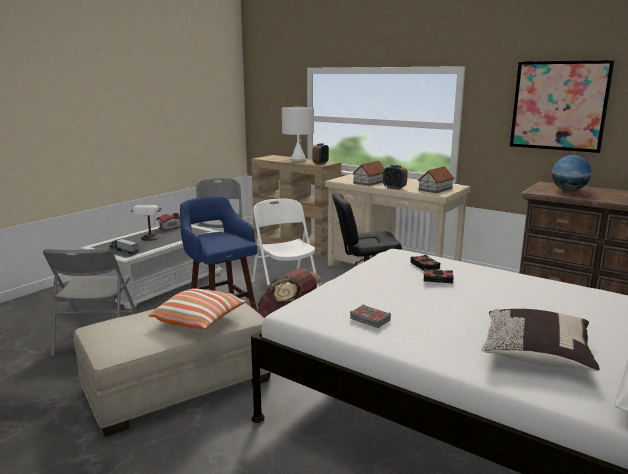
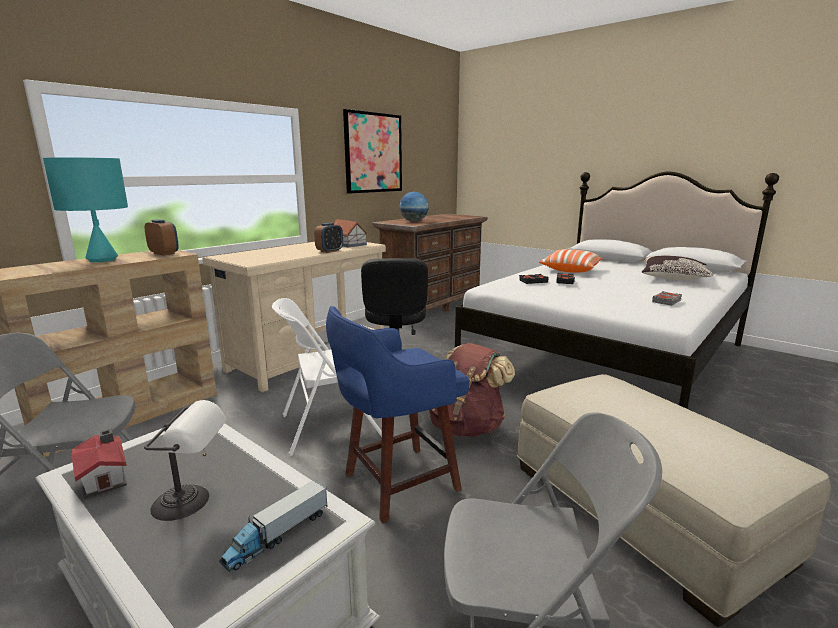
camera: 85 degrees left, 0 degrees up
(199, 320) = (643, 403): pillow -> pillow (570, 270)
(298, 160) = (102, 260): white table lamp -> turquoise table lamp
(369, 182) = (285, 255): toy house -> none

